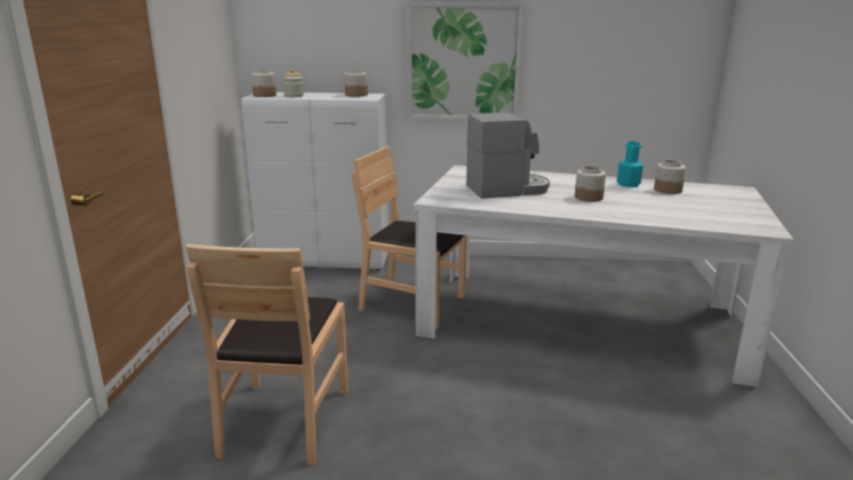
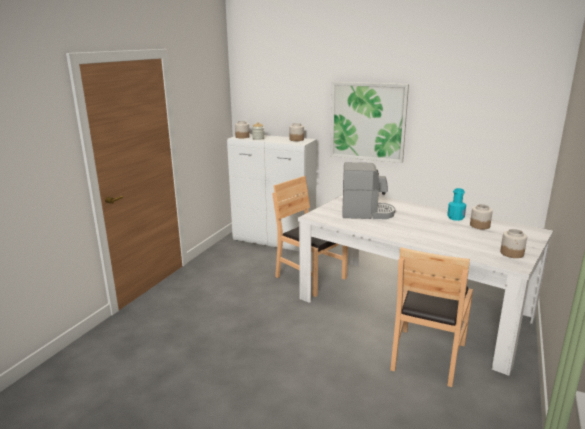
camera: 20 degrees right, 0 degrees up
(284, 420) = (198, 334): brown chair -> brown chair (427, 355)
(589, 197) = (415, 225): jar -> jar (512, 253)

